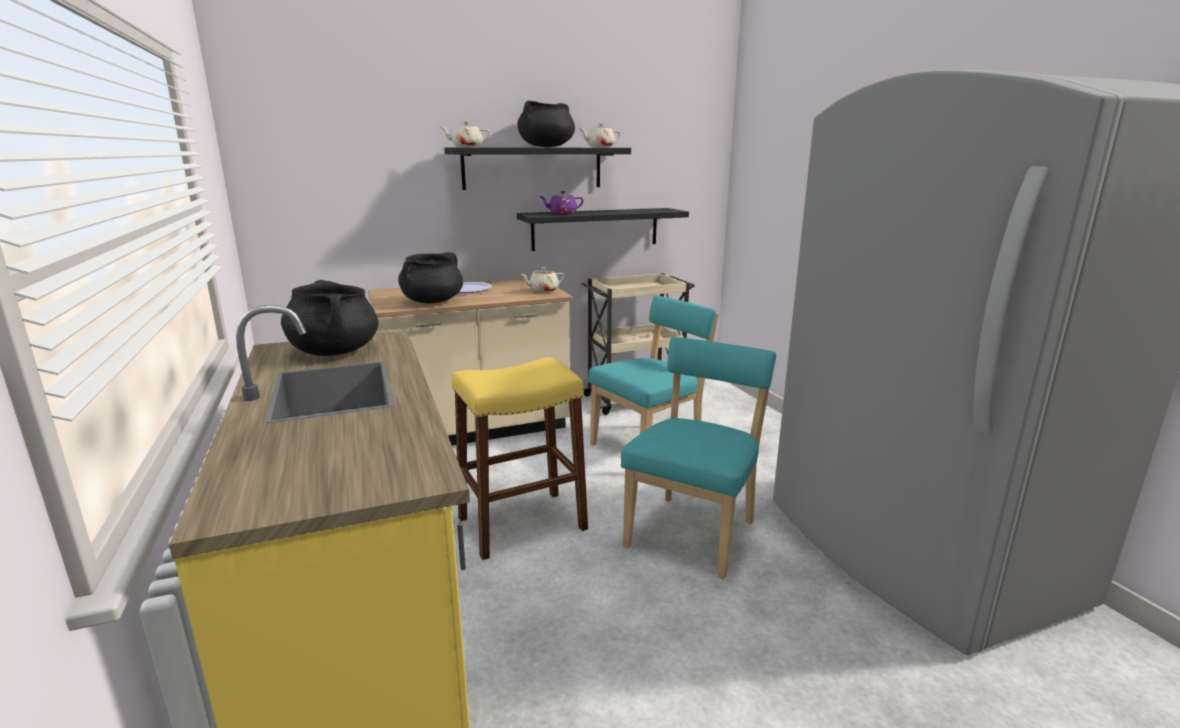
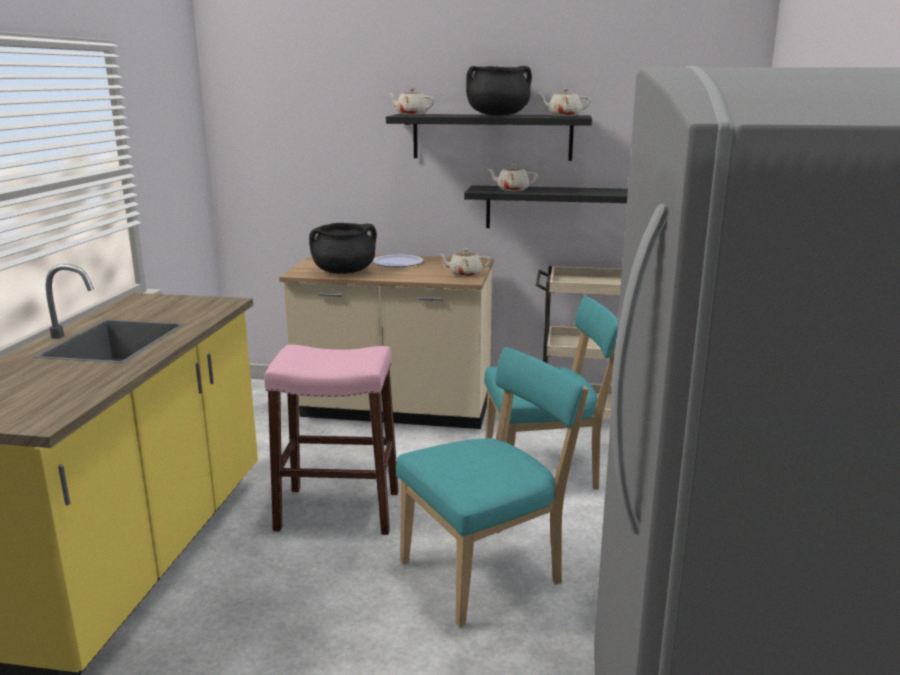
camera: 30 degrees right, 0 degrees up
(334, 351) = (168, 308): black cooking pot -> none
(522, 523) = (338, 510): yellow stool -> pink stool
(562, 213) = (512, 190): purple teapot -> beige teapot

